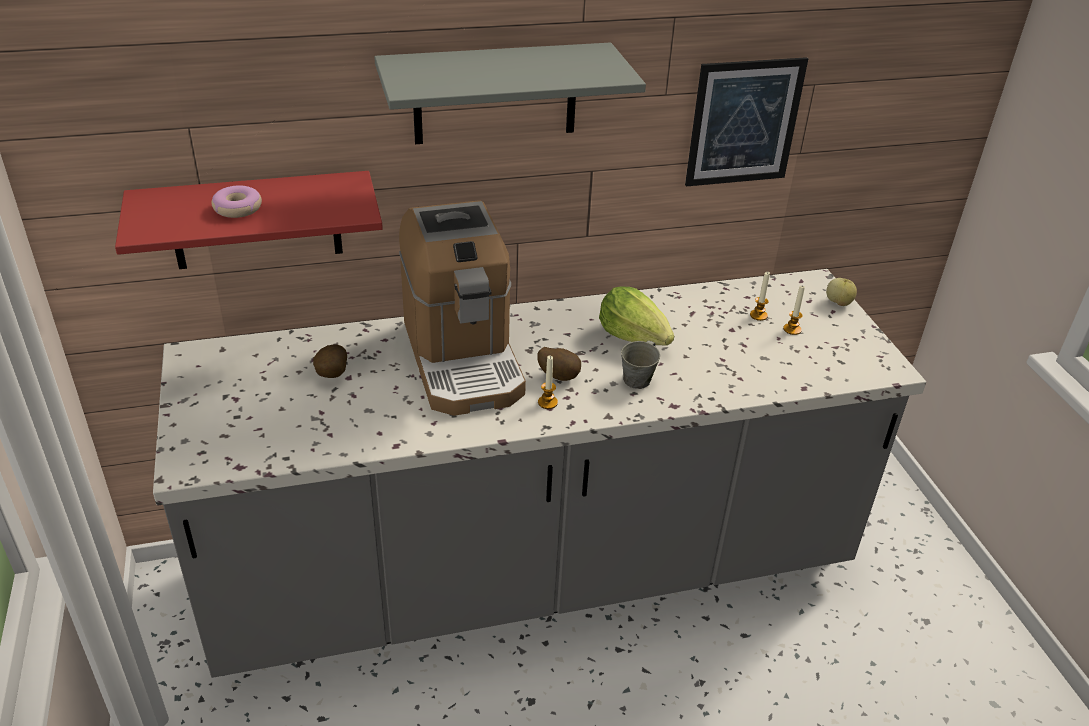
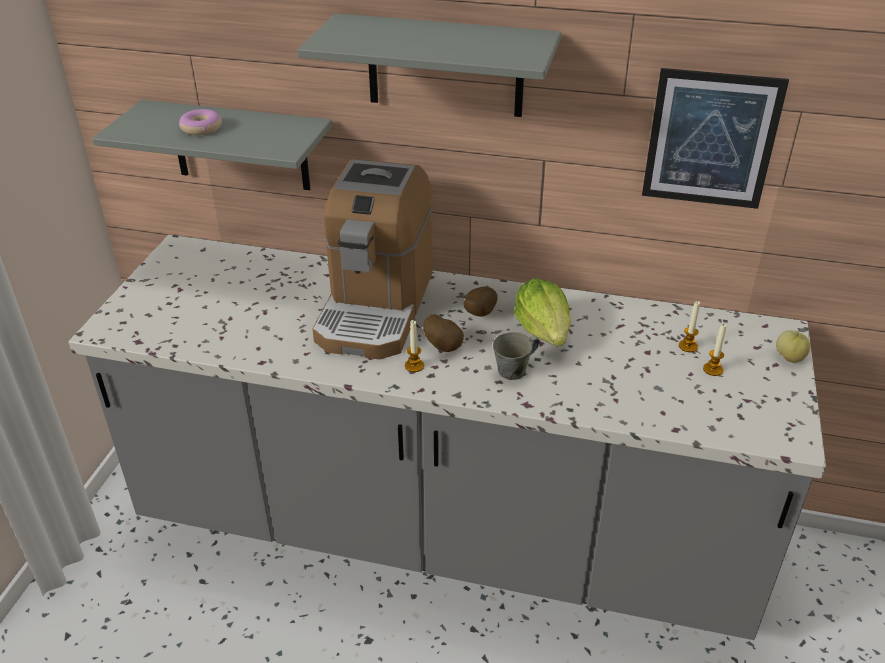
camera: 30 degrees right, 0 degrees up
(256, 220) = (240, 146): red shelf -> grey shelf
(331, 376) = (261, 292): potato -> potato (478, 314)

